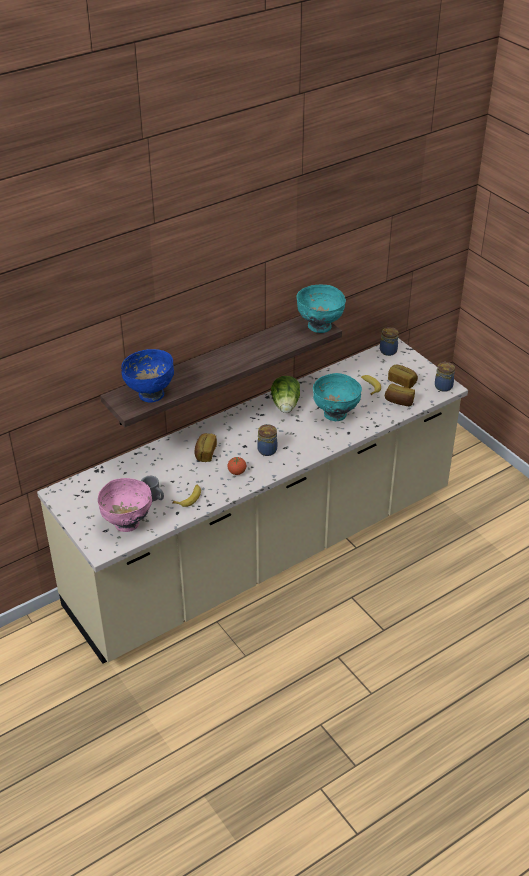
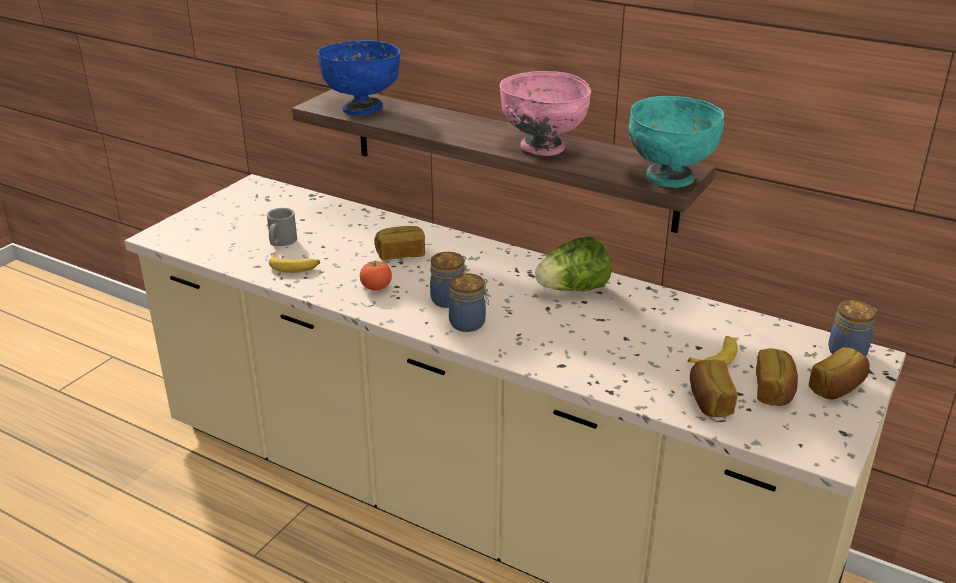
camera: 65 degrees right, 10 degrees down
(127, 523) = (217, 238): pink bowl -> pink bowl (542, 148)
(335, 414) = (597, 340): turquoise bowl -> none
(410, 365) = (838, 388): none -> bread
(443, 386) = (824, 446): jar -> jar (469, 323)

